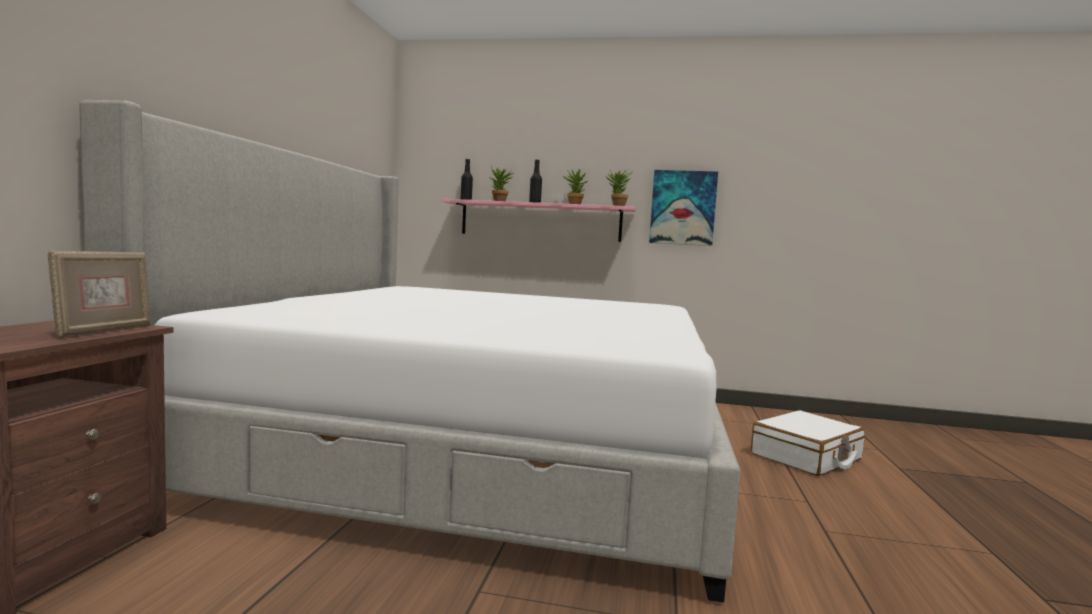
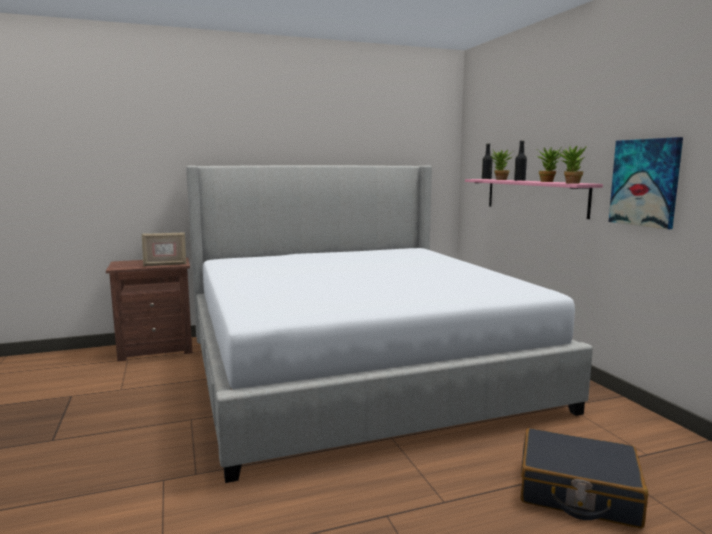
camera: 60 degrees right, 5 degrees up
(806, 457) = (577, 492): white suitcase -> black suitcase

